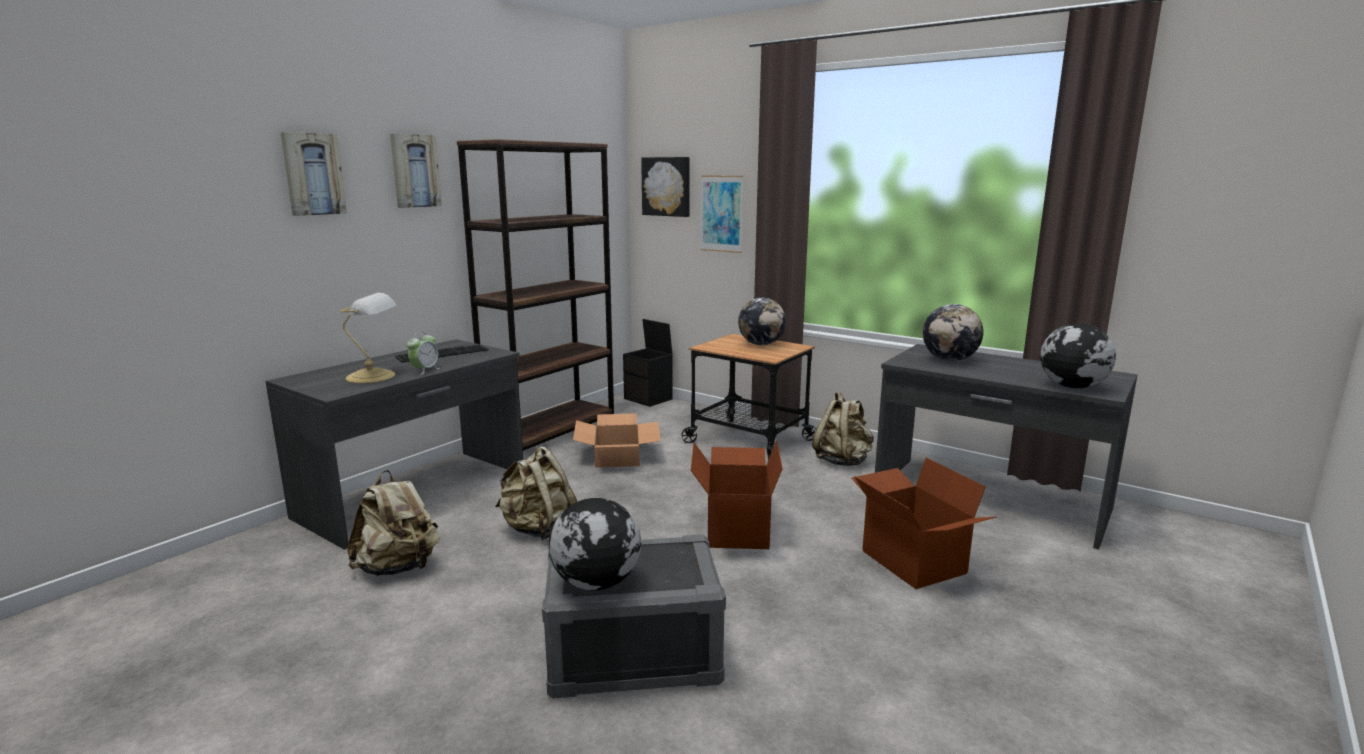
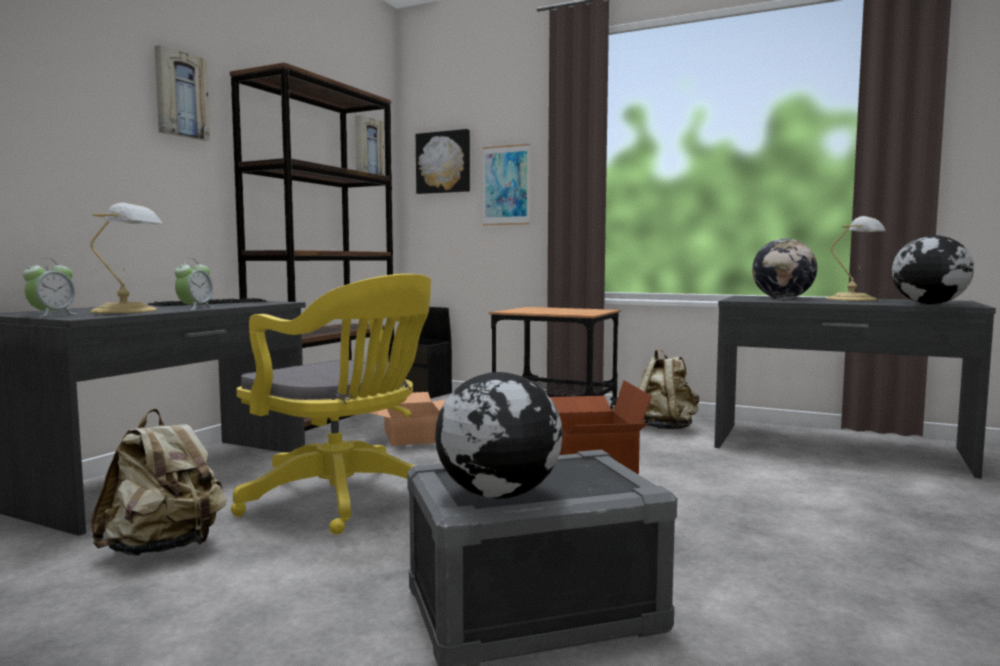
camera: 10 degrees left, 10 degrees down
(312, 174) = (58, 69): picture -> picture (367, 148)
(317, 386) = (51, 315): none -> alarm clock
(537, 529) = (344, 500): beige backpack -> yellow office chair
(761, 344) = (564, 309): globe -> none
(911, 562) = (803, 500): cardboard box -> none
(1018, 365) = (854, 299): none -> table lamp

